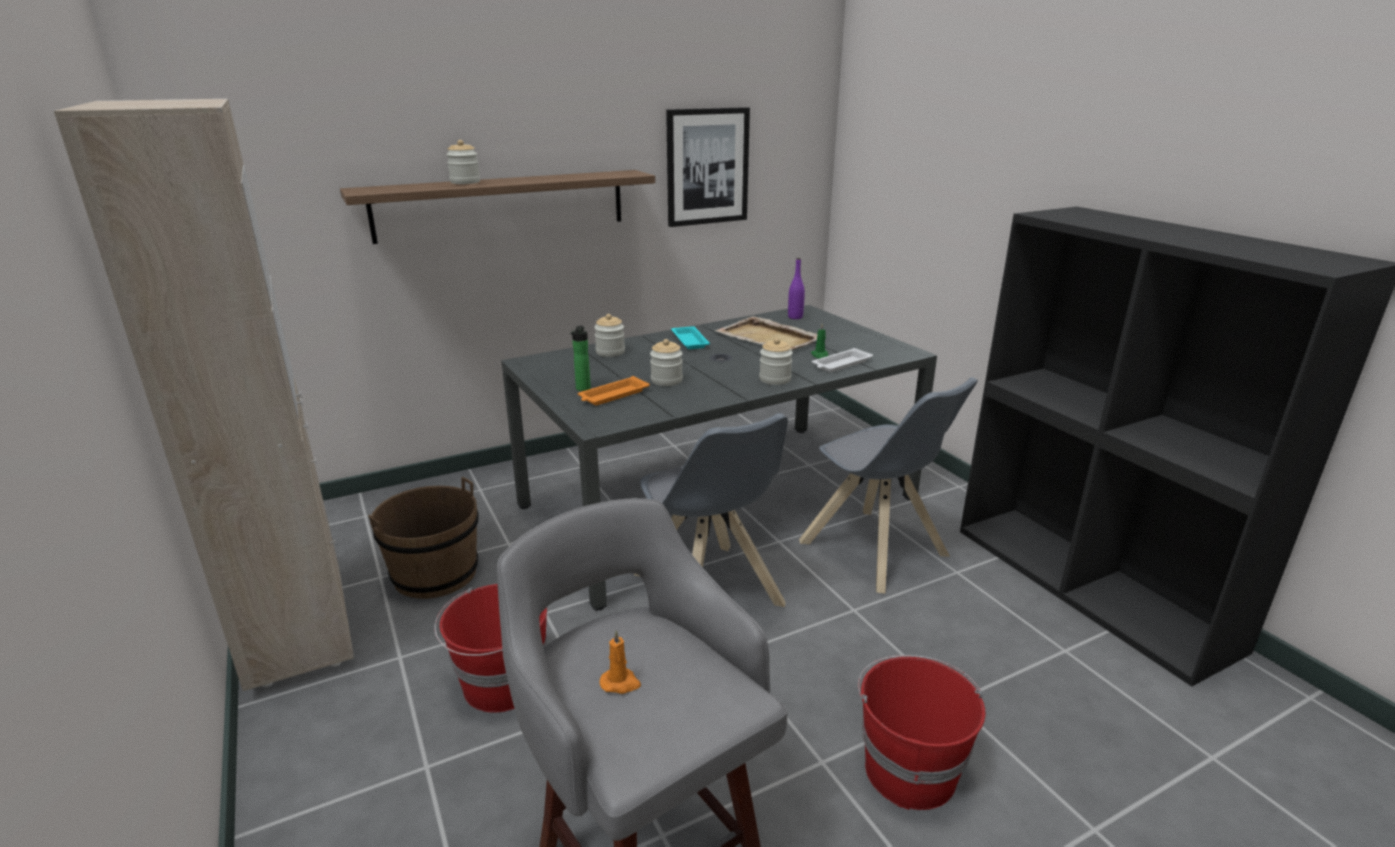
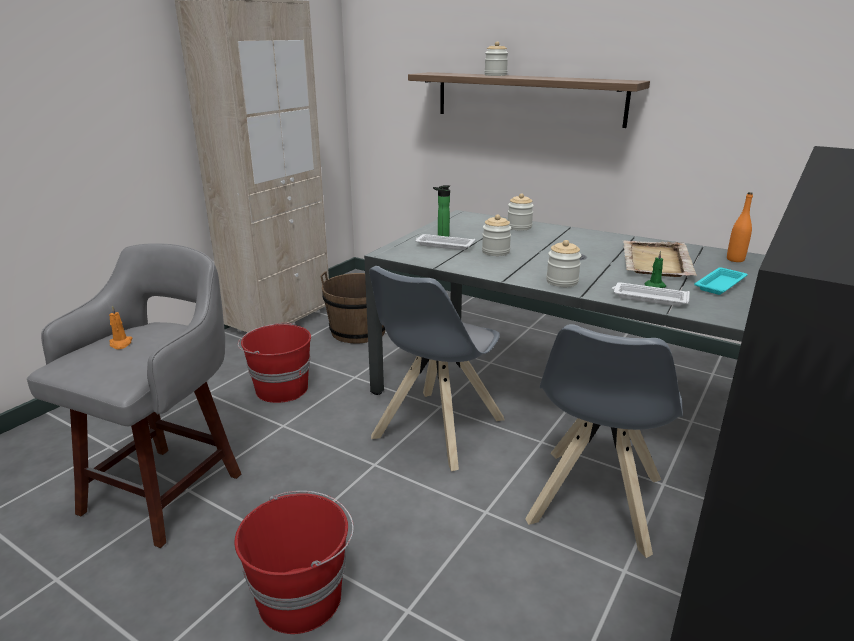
camera: 60 degrees right, 0 degrees up
(613, 395) = (443, 245): orange tray -> white tray
(689, 341) = (589, 240): turquoise tray -> turquoise tray (720, 284)
(707, 167) = (734, 86): picture -> none
(795, 317) = (735, 259): purple bottle -> orange bottle

